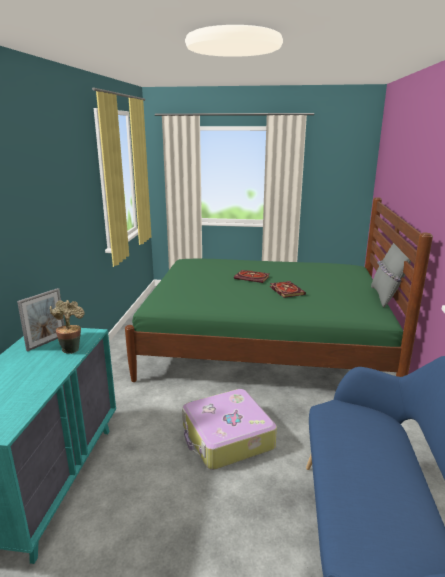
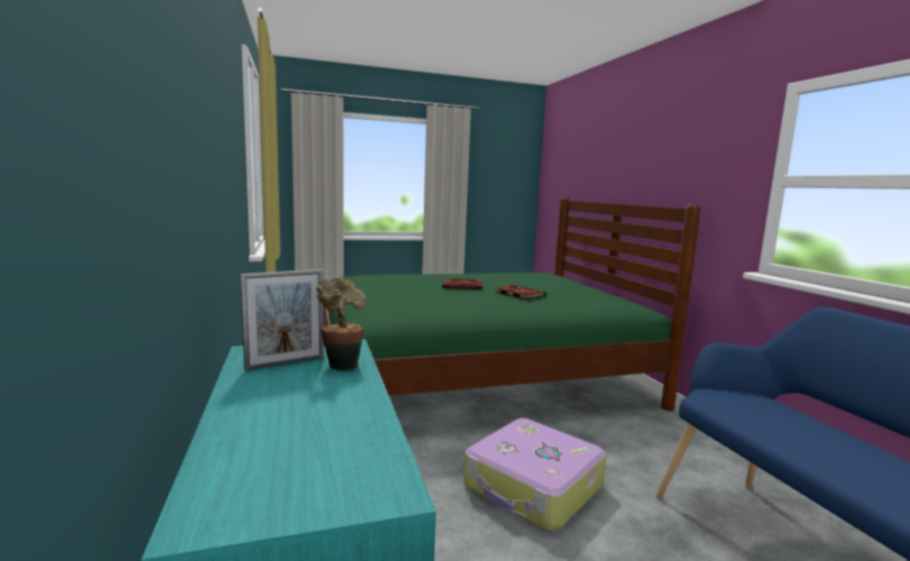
camera: 25 degrees left, 10 degrees down
(46, 342) = (285, 363): picture frame -> picture frame turned 45 degrees clockwise
(386, 297) = (620, 294): grey pillow -> none

